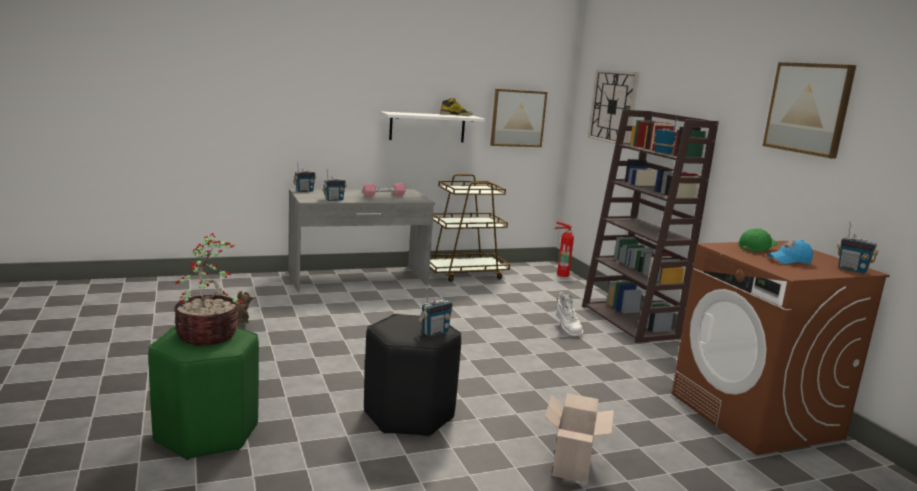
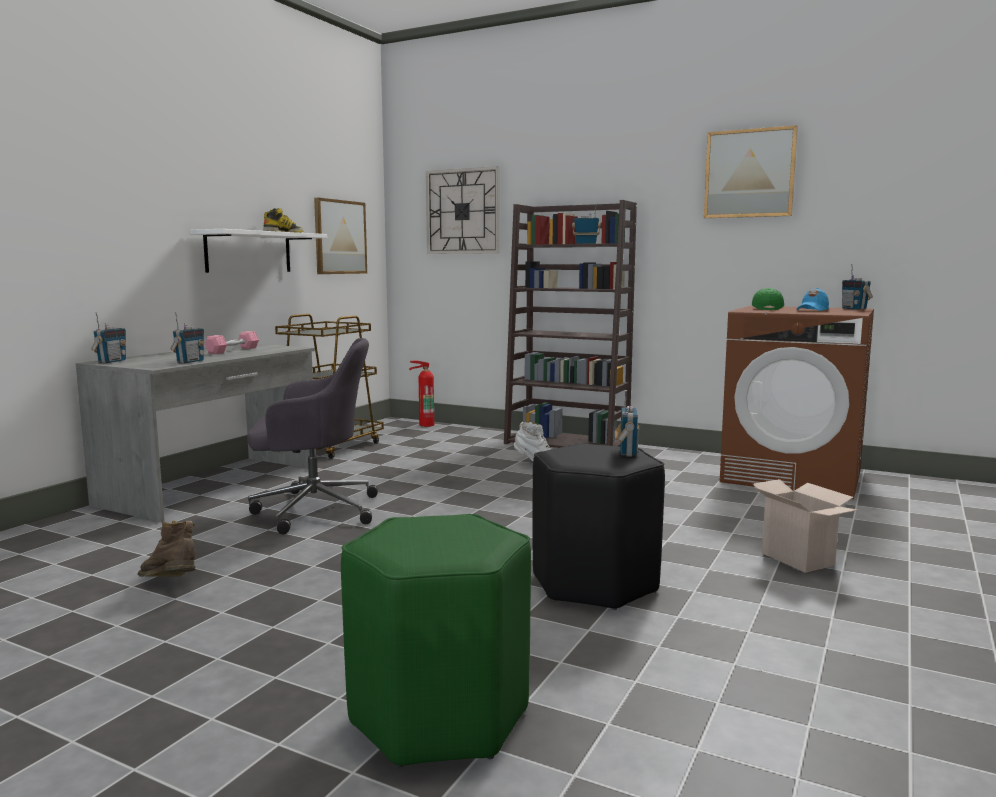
camera: 40 degrees left, 5 degrees down
(208, 335) = (434, 534): potted plant -> none
(371, 311) = (313, 510): none -> grey office chair
(852, 270) = (854, 309): radio -> radio turned 75 degrees clockwise

